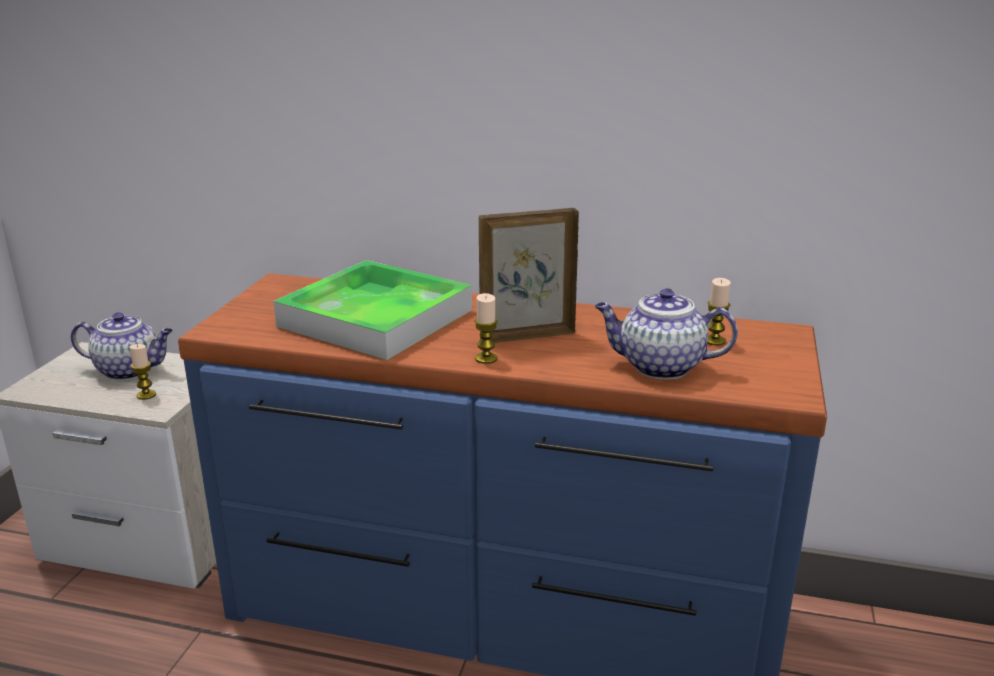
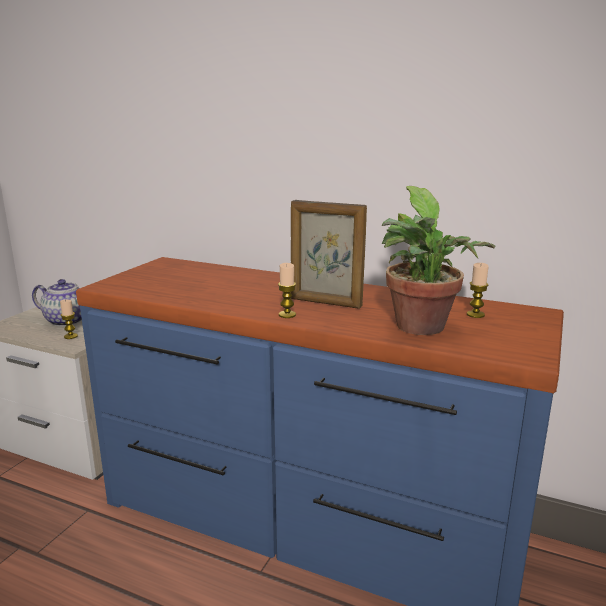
camera: 10 degrees right, 5 degrees down
(376, 318) = (220, 285): tray -> none
(526, 336) = (325, 303): picture frame -> picture frame turned 150 degrees counterclockwise
(659, 367) = (422, 329): teapot -> potted plant

